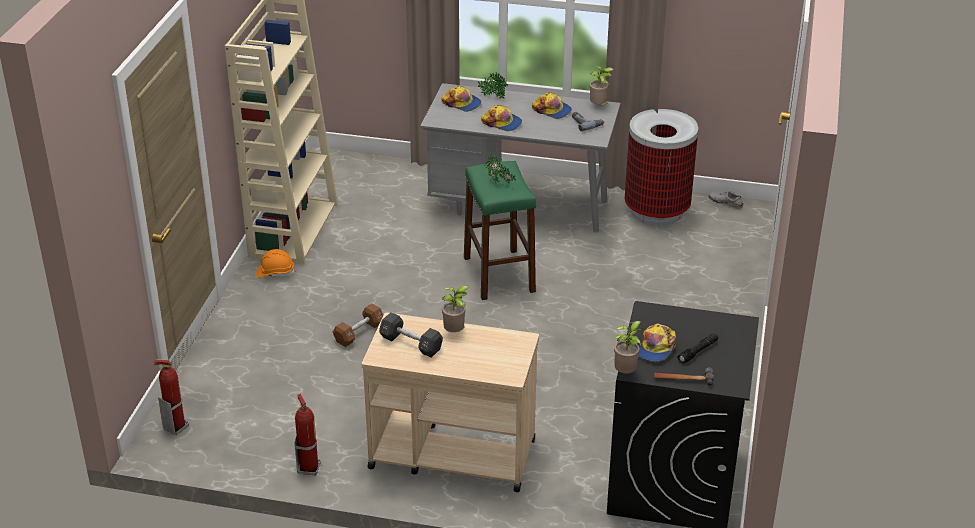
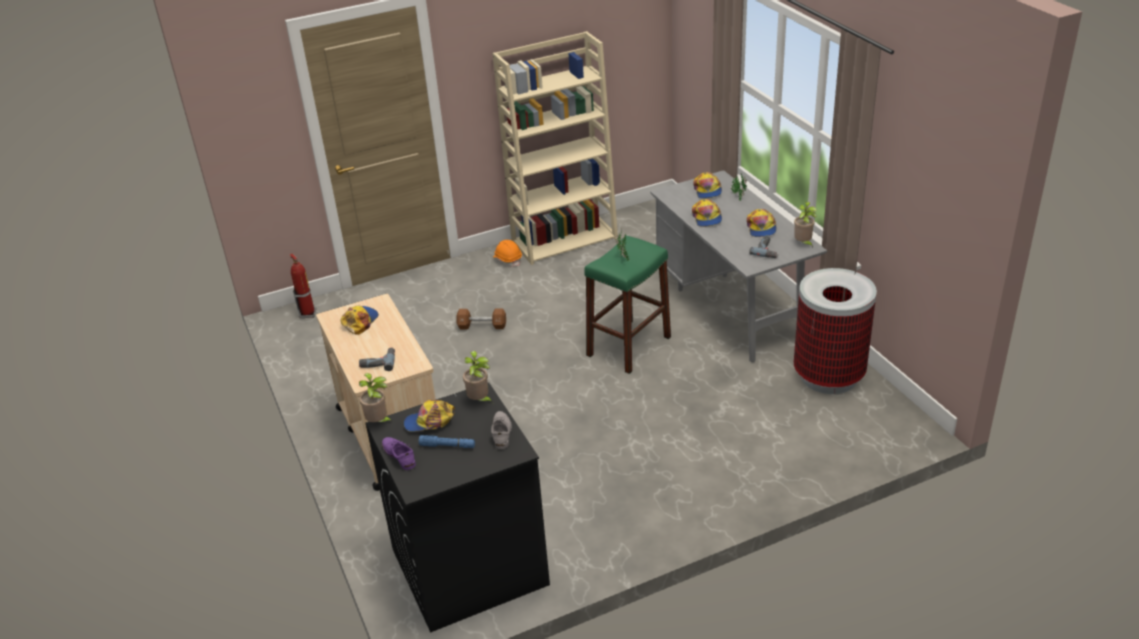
camera: 55 degrees right, 0 degrees up
(309, 468) = (316, 384): fire extinguisher -> none
(411, 344) = (359, 321): black dumbbell -> cap
(455, 332) = (393, 332): potted plant -> potted plant (480, 401)
(491, 357) = (378, 362): none -> power drill
(683, 379) = (399, 455): hammer -> purple shoe
(698, 351) = (447, 446): black flashlight -> blue flashlight
(725, 202) = (901, 406): grey shoe -> grey shoe (501, 432)

